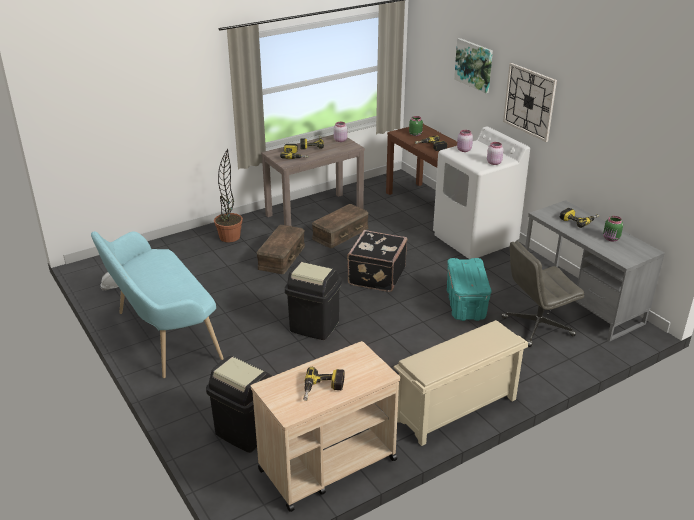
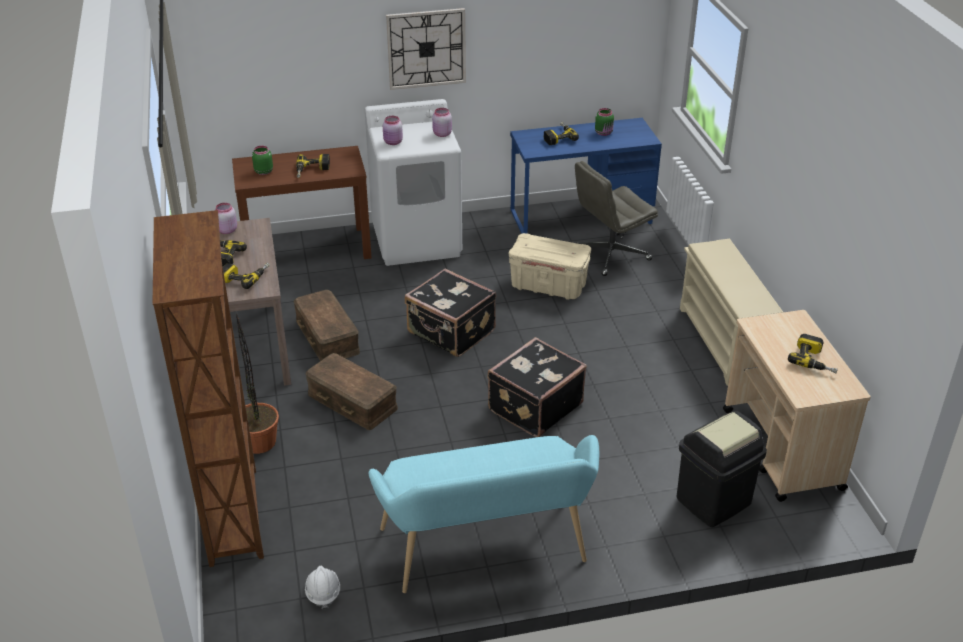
camera: 70 degrees left, 5 degrees up
(167, 246) = (235, 515): none -> brown bookcase
(314, 326) = (534, 406): black trash can -> black suitcase
(466, 305) = (549, 286): turquoise storage box -> beige storage box
(474, 65) = (317, 41): picture -> none
(536, 327) = (610, 255): grey office chair -> grey office chair turned 60 degrees clockwise
(580, 302) = (581, 217): grey desk -> blue desk

